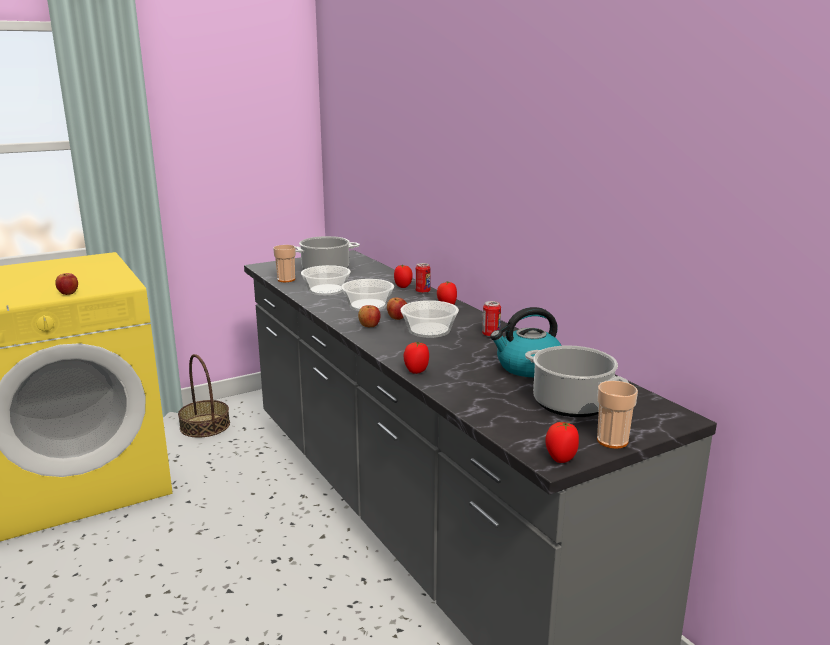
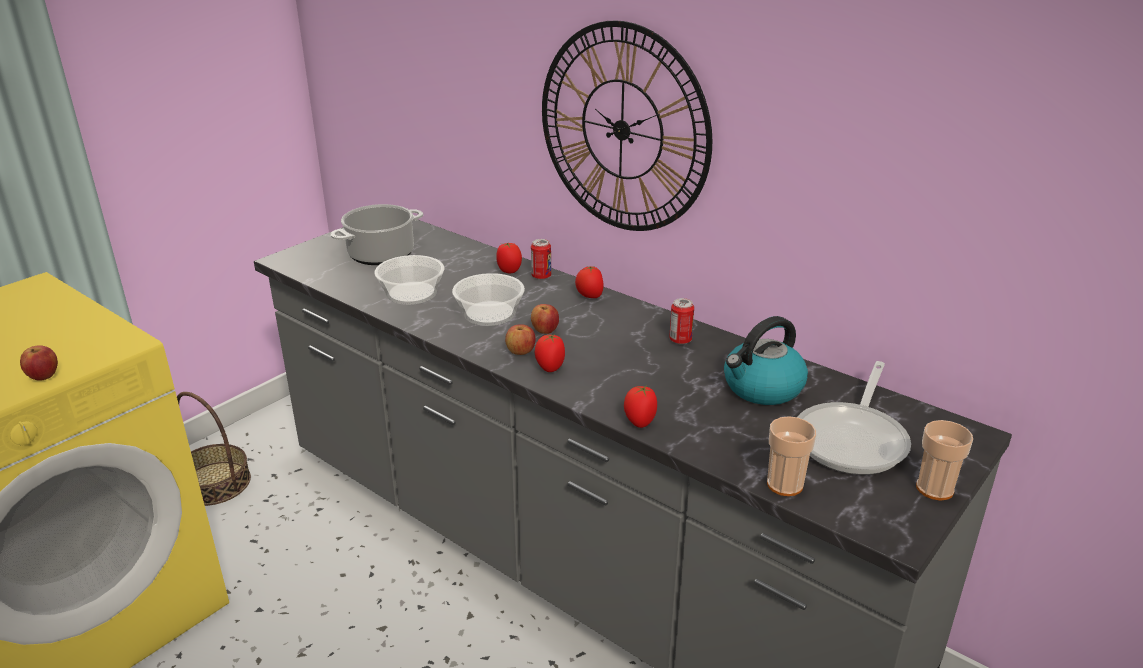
camera: 20 degrees left, 10 degrees up
(286, 280) = (340, 282): cup -> cup (784, 485)
(429, 330) = (601, 345): bowl -> none
(477, 179) = (622, 130): none -> wall clock
(560, 458) = (903, 531): tomato -> tomato (550, 368)
(572, 404) = (853, 439): cooking pot -> frying pan

